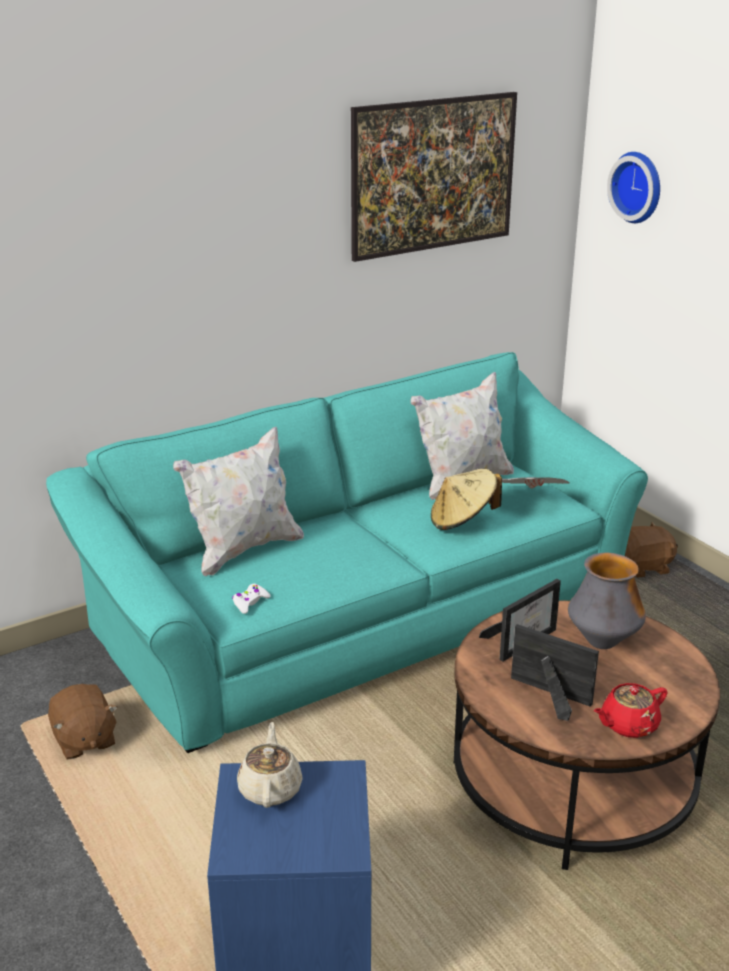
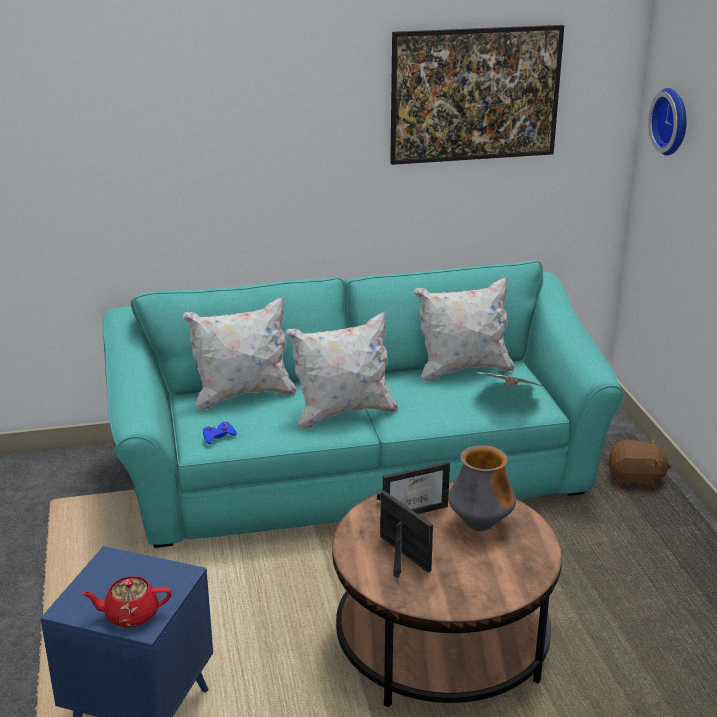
camera: 20 degrees right, 0 degrees up
(84, 740) = (88, 522): brown plush toy -> none
(250, 603) = (218, 436): white game controller -> blue game controller
(270, 788) = (124, 571): beige teapot -> none
(370, 549) = (343, 413): none -> white pillow
(463, 520) = (437, 403): beige hat -> none
(628, 725) = (447, 594): red teapot -> red teapot (130, 615)

